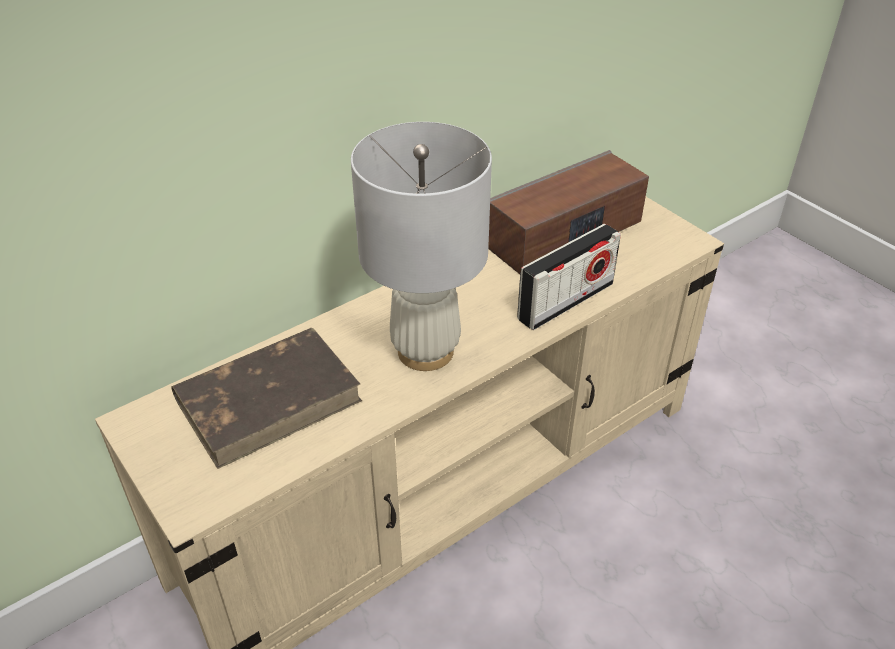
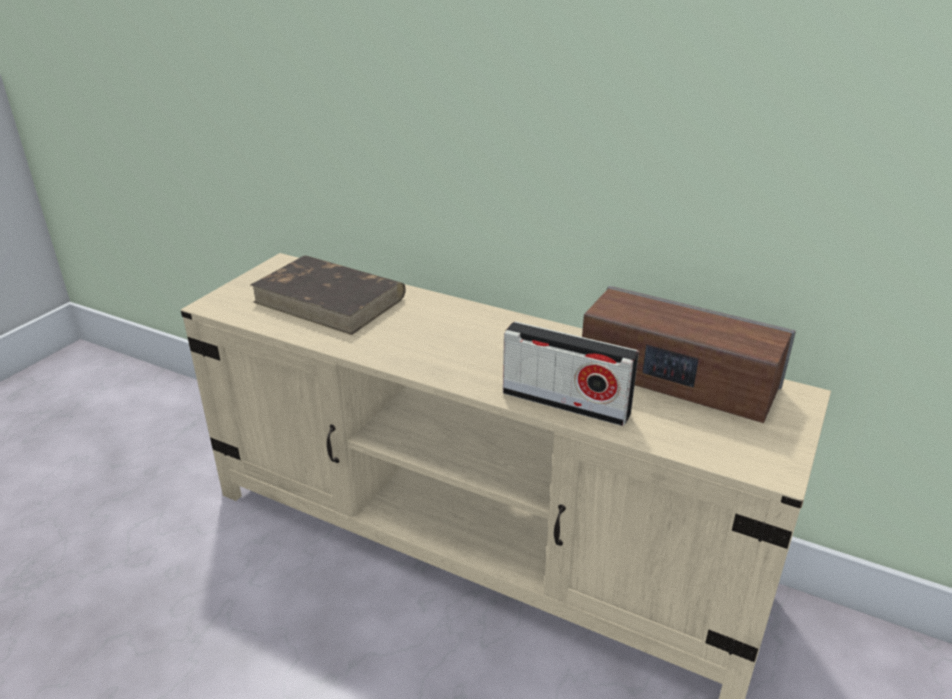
camera: 65 degrees right, 10 degrees down
(426, 351) = (430, 347): white table lamp -> none

